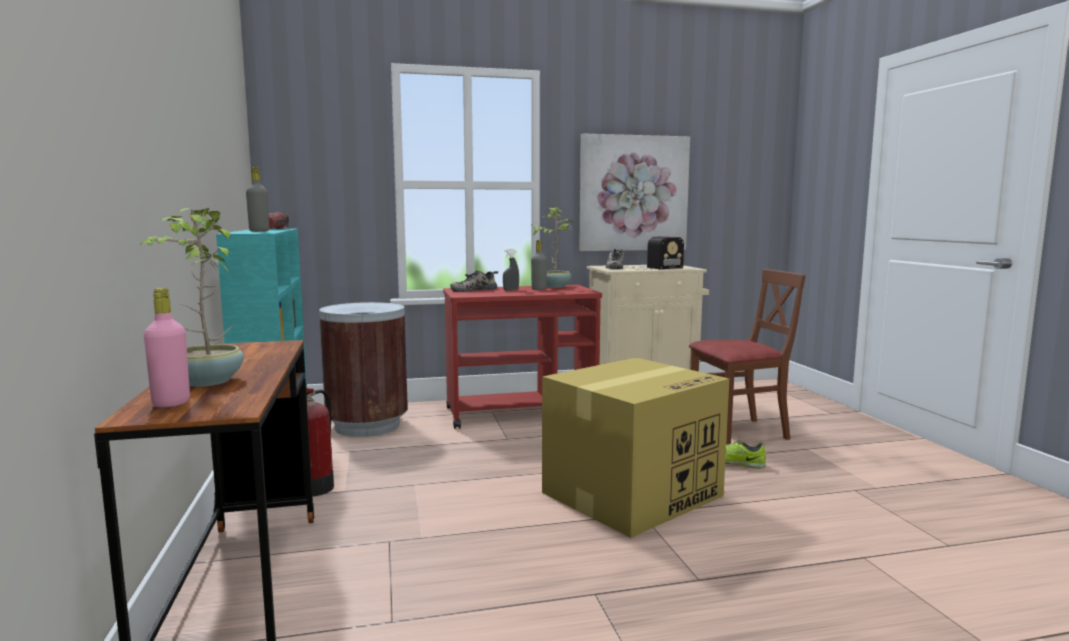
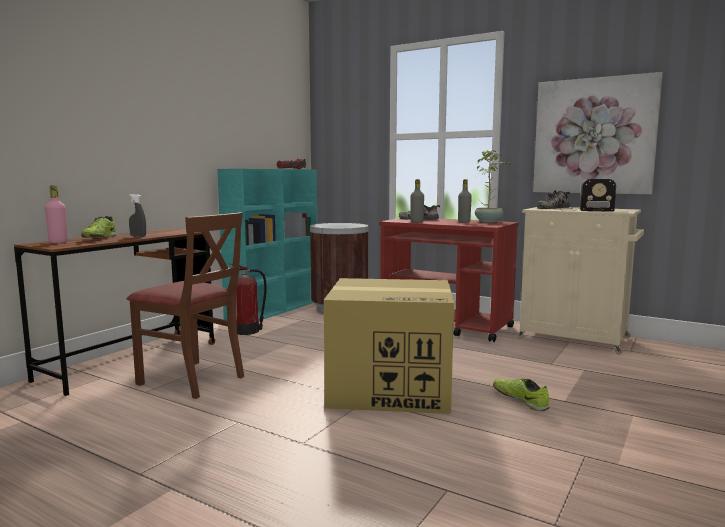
camera: 45 degrees right, 0 degrees up
(206, 382) = (99, 238): potted plant -> shoe
(259, 231) = (257, 168): grey bottle -> grey bottle (416, 222)
(511, 290) = (442, 221): grey spray bottle -> grey spray bottle (138, 236)
(738, 432) = (595, 383): brown chair -> brown chair (192, 379)

